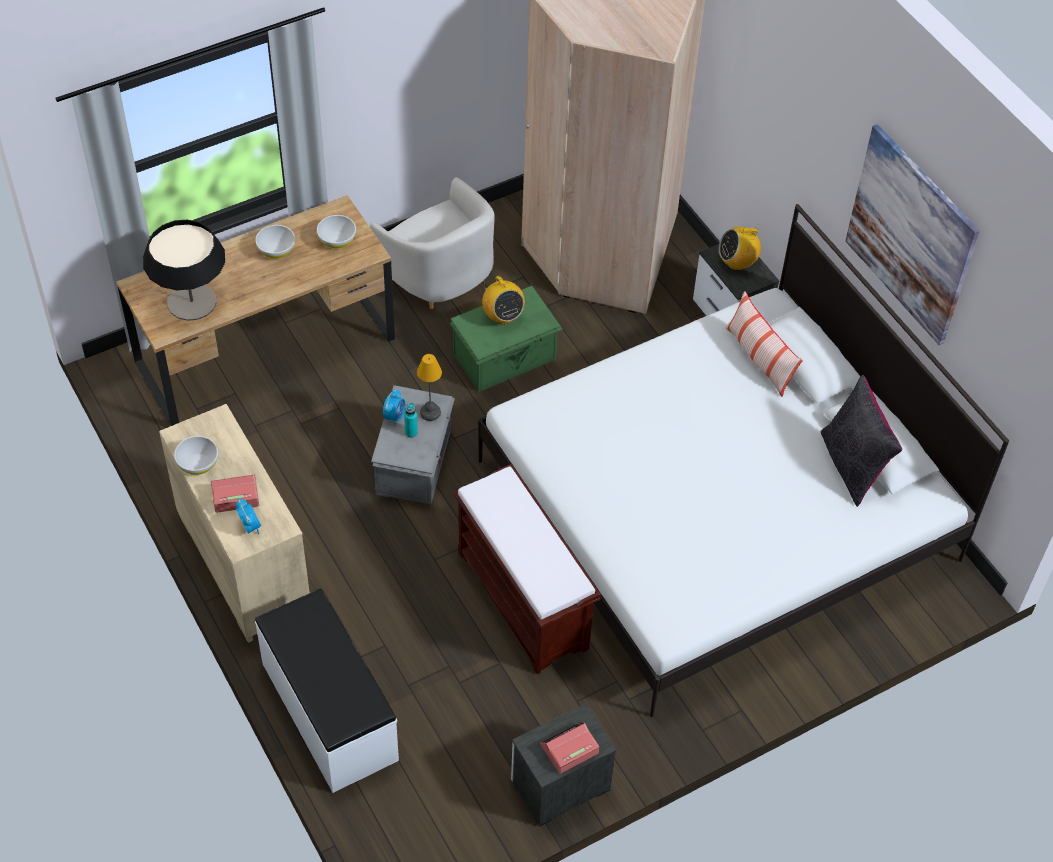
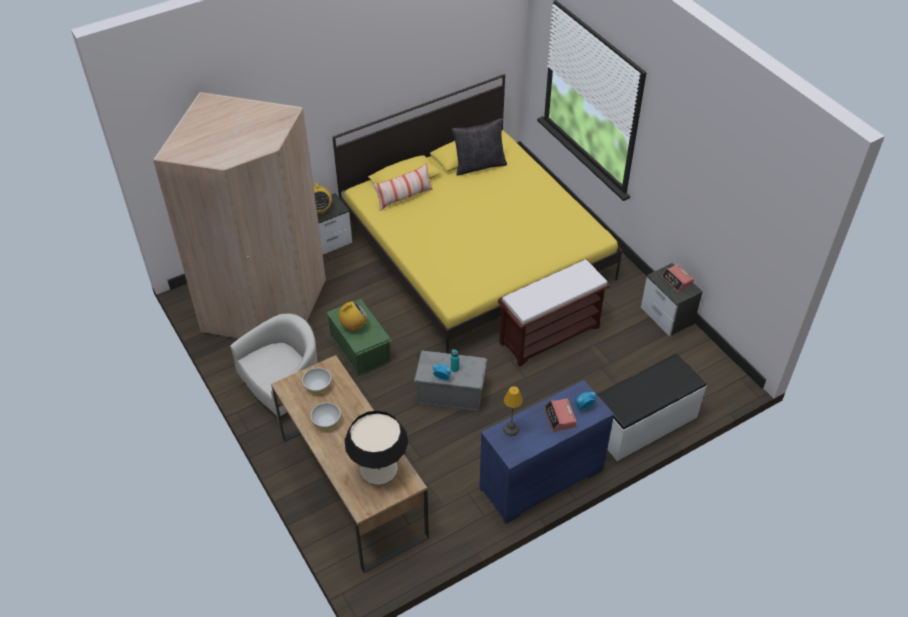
camera: 90 degrees left, 5 degrees down
(198, 463) = (536, 441): white bowl -> none
(242, 563) = (541, 480): beige dresser -> blue dresser
(430, 413) = (437, 360): table lamp -> table lamp (511, 429)
(717, 510) = (476, 251): white bed -> yellow bed
(911, 235) = (407, 59): picture -> none

